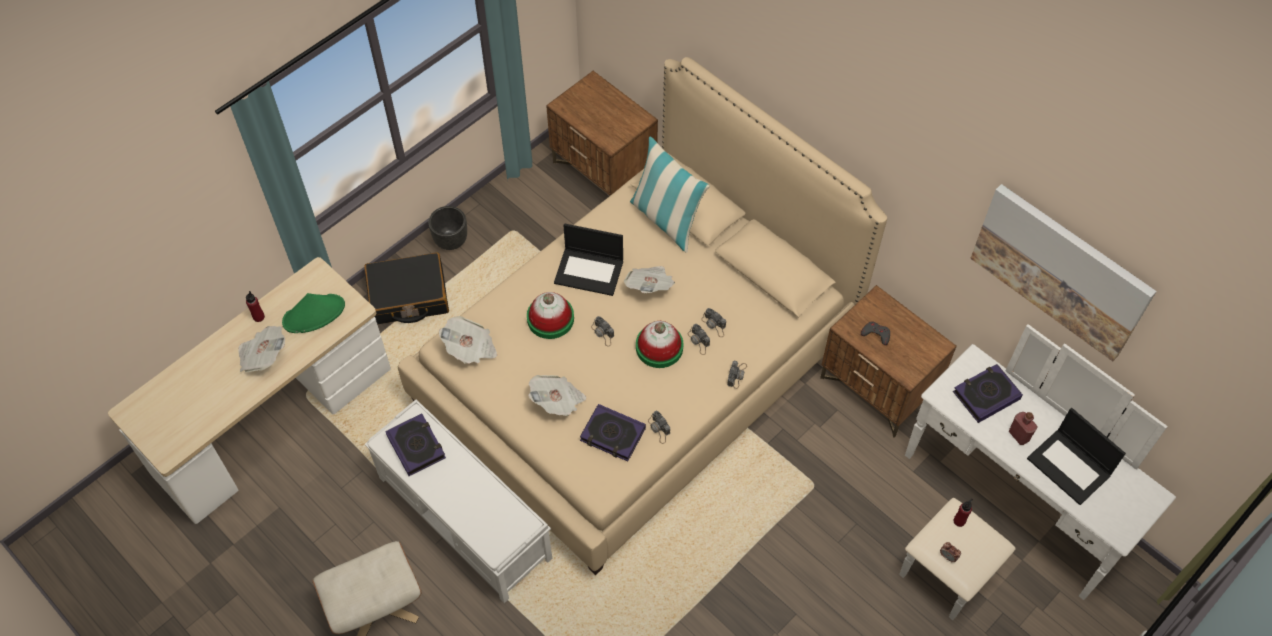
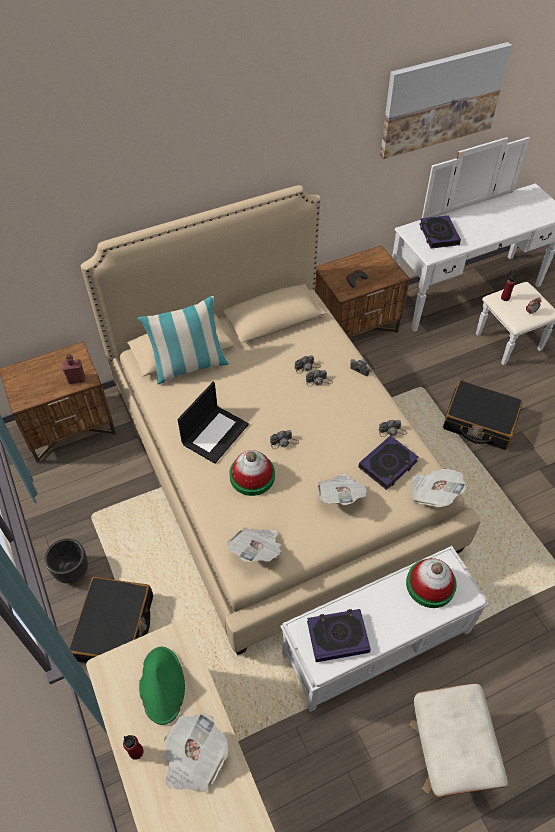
camera: 70 degrees left, 5 degrees down
(650, 286) = (251, 397): newspaper -> newspaper (433, 493)
(659, 347) = (314, 408): hat -> hat (430, 584)
(788, 562) = (479, 422): none -> black suitcase
(1019, 435) = (474, 230): red bottle -> red bottle (76, 379)
(1070, 467) = (504, 217): laptop -> none

